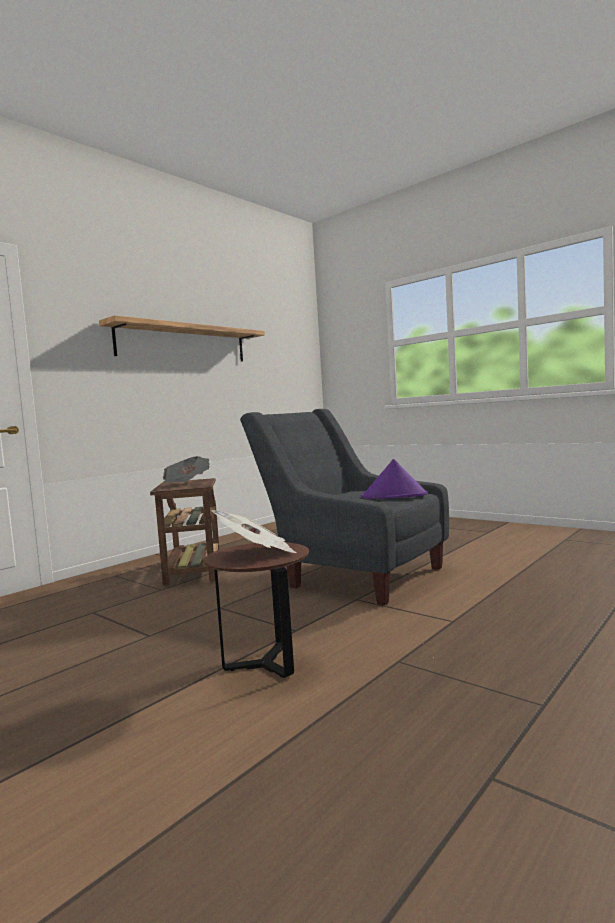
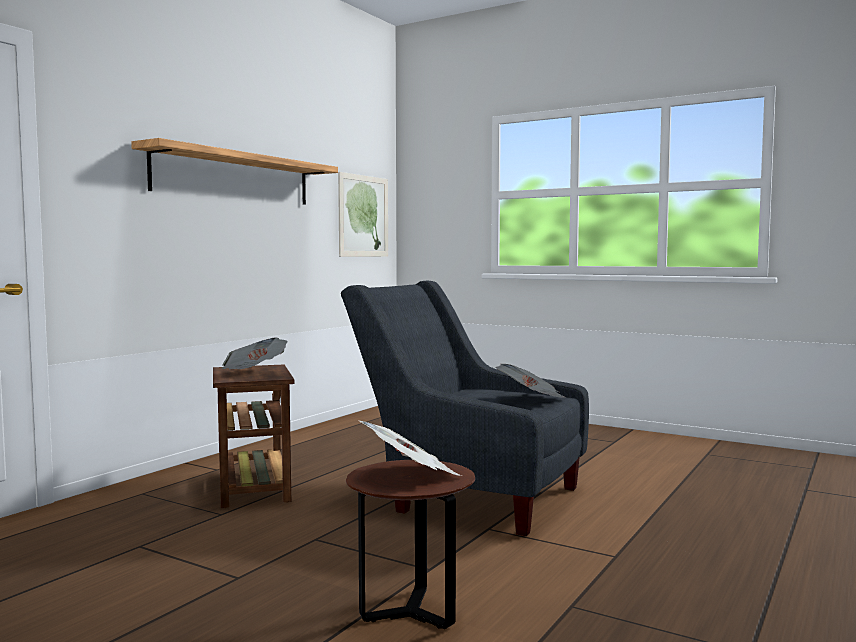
camera: 10 degrees left, 0 degrees up
(292, 368) = (363, 216): none -> picture
(394, 496) = (531, 400): purple hat -> newspaper

